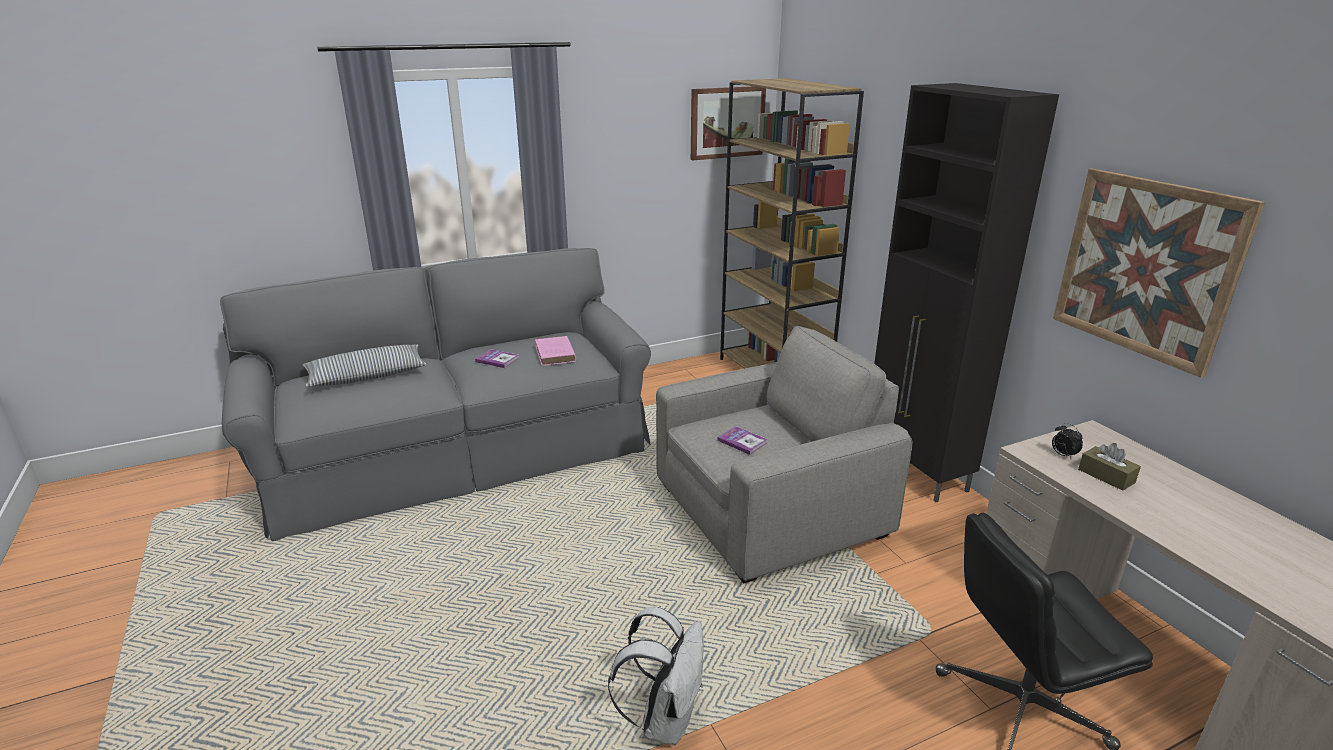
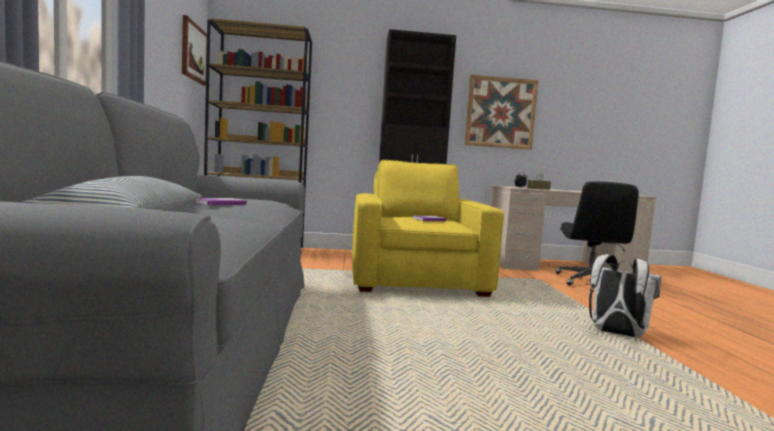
camera: 70 degrees left, 20 degrees down
(555, 354) = (249, 199): pink book -> none
(769, 510) = (416, 279): grey armchair -> yellow armchair

